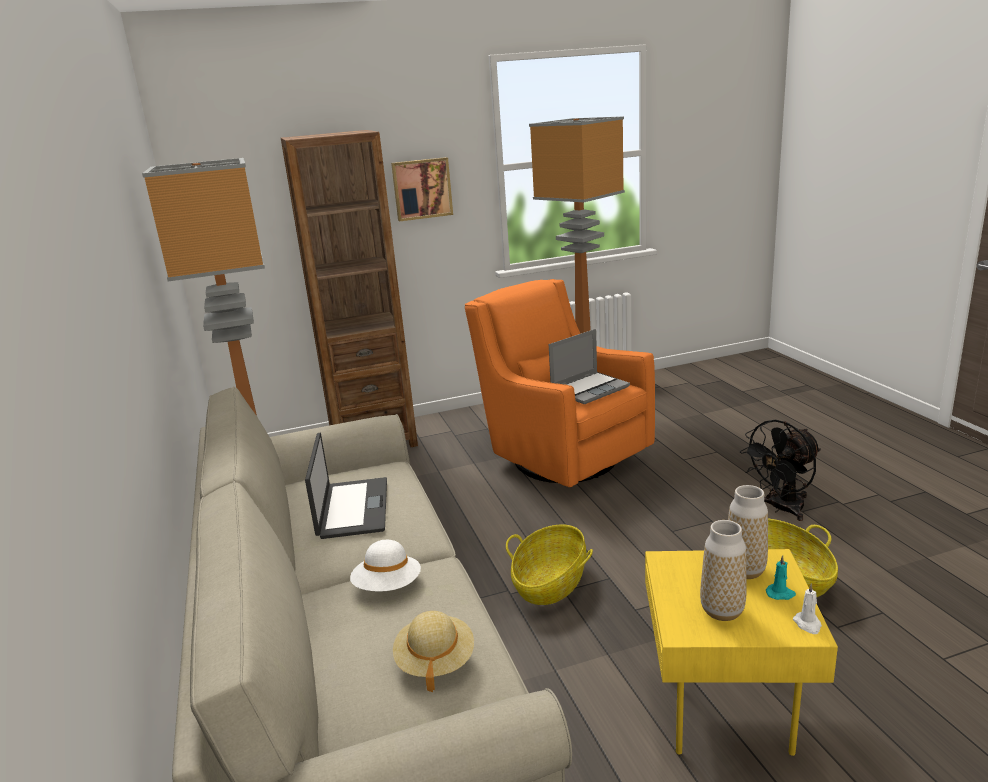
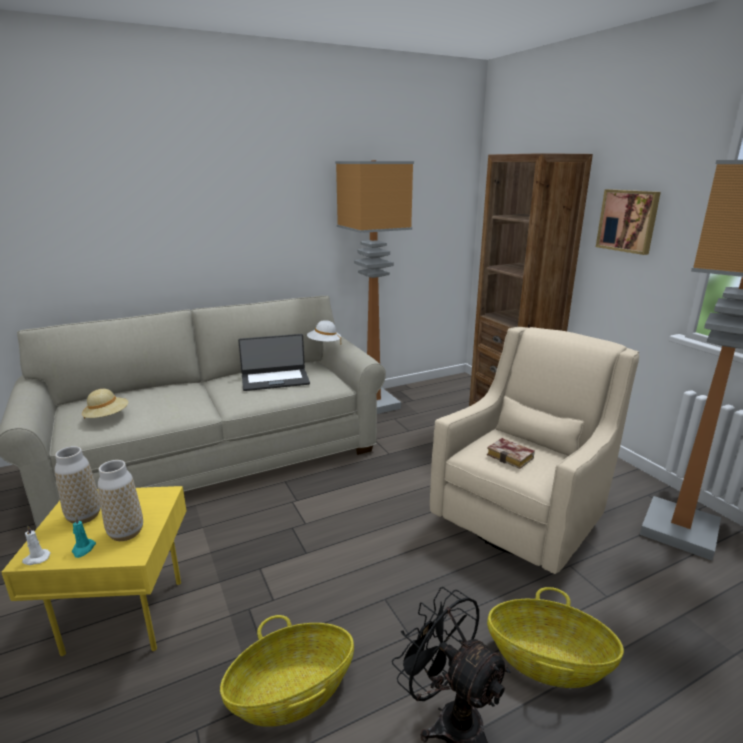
camera: 80 degrees right, 0 degrees up
(388, 587) = (188, 401): white hat -> white hat (324, 344)
(550, 583) = (302, 520): basket -> basket (548, 661)
(562, 457) = (523, 517): orange armchair -> beige armchair
(589, 389) = (512, 457): laptop -> book

